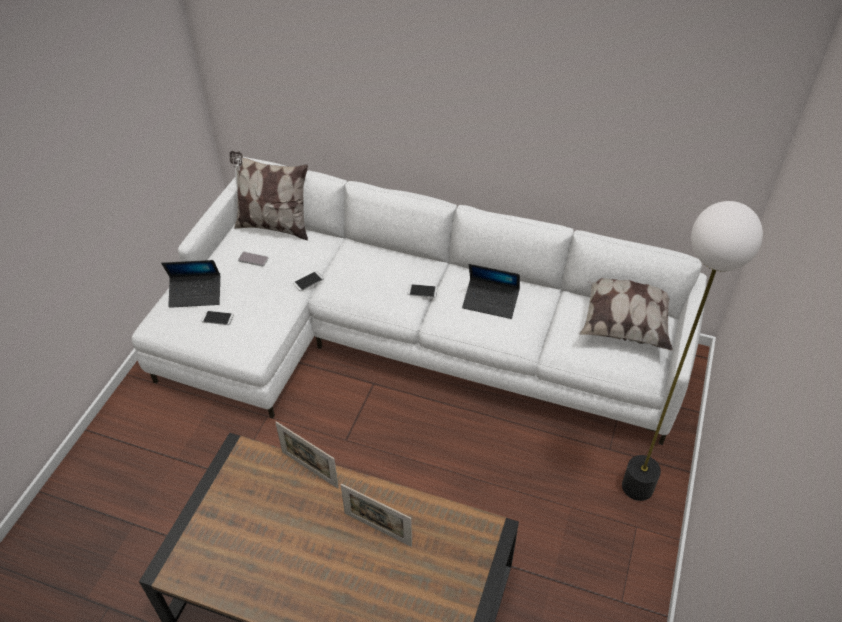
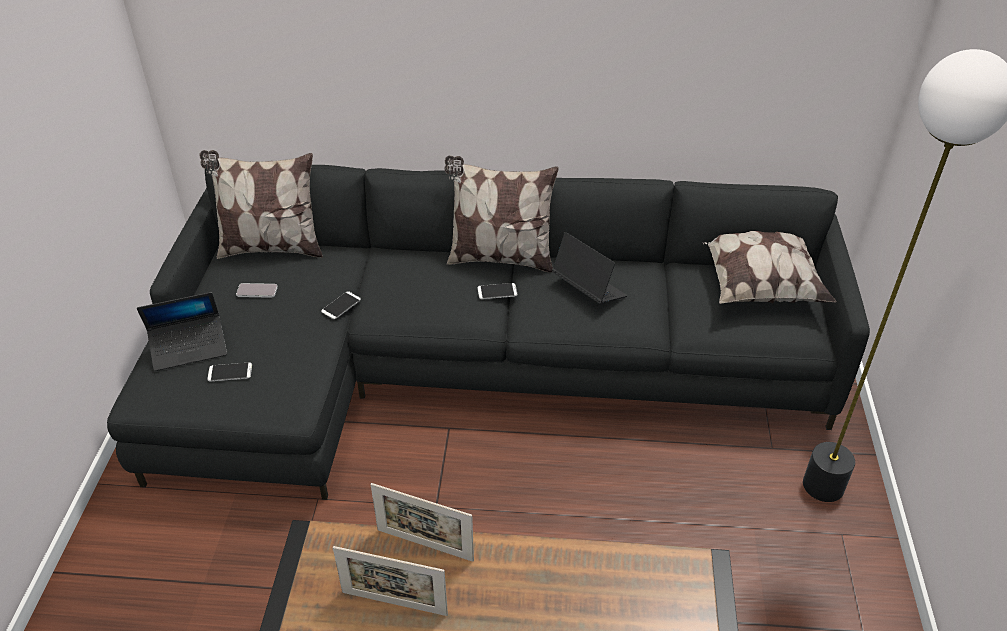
camera: 15 degrees left, 5 degrees down
(377, 529) = (548, 603): picture frame -> picture frame (394, 603)
(404, 340) = (470, 368): white sofa -> black sofa
(435, 264) = (499, 258): none -> pillow
(490, 302) = (588, 289): laptop -> laptop turned 135 degrees counterclockwise

